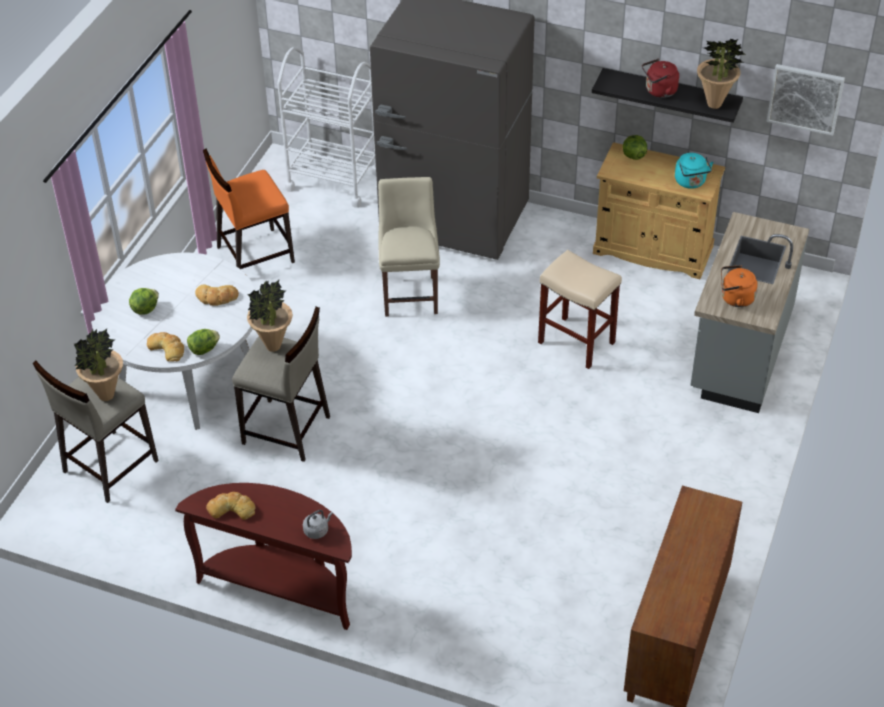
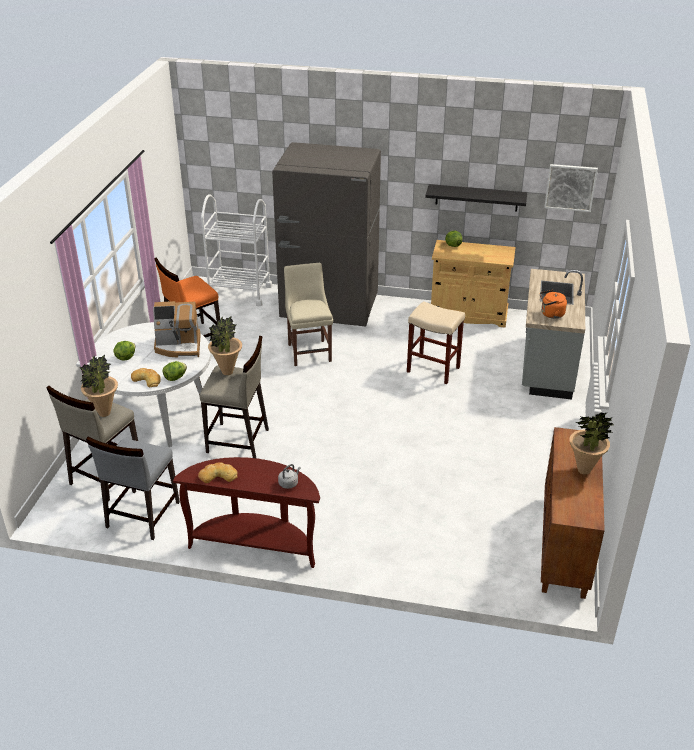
camera: 10 degrees left, 10 degrees down
(147, 528) = (142, 515): none -> grey chair
(216, 297) = (178, 346): bread -> coffee machine
(659, 91) = (471, 193): red kettle -> none
(691, 182) = (496, 256): turquoise kettle -> none
(714, 104) = (510, 197): potted plant -> potted plant (584, 470)

